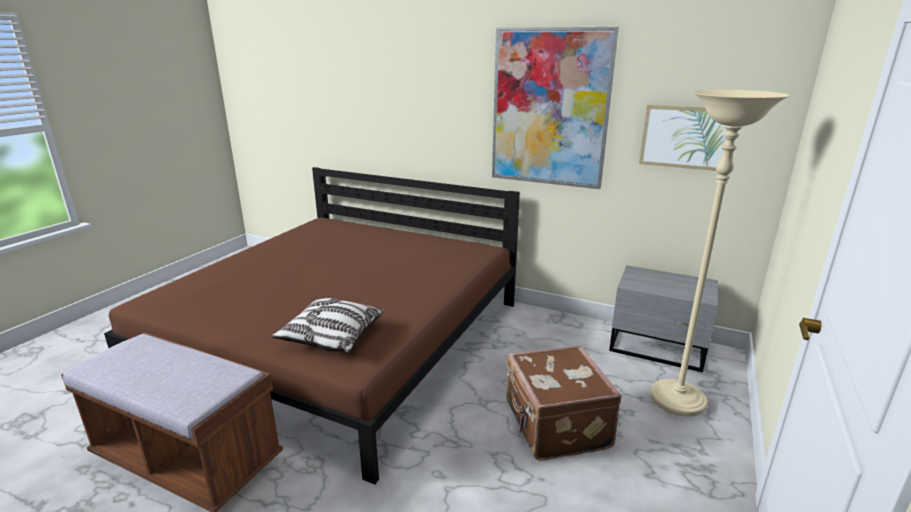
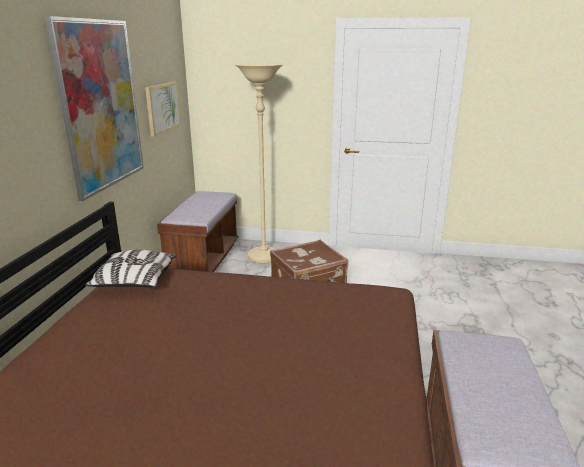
camera: 105 degrees left, 0 degrees up
(331, 337) = (360, 317): pillow -> pillow (135, 281)
(658, 348) = (204, 259): grey nightstand -> brown bench

